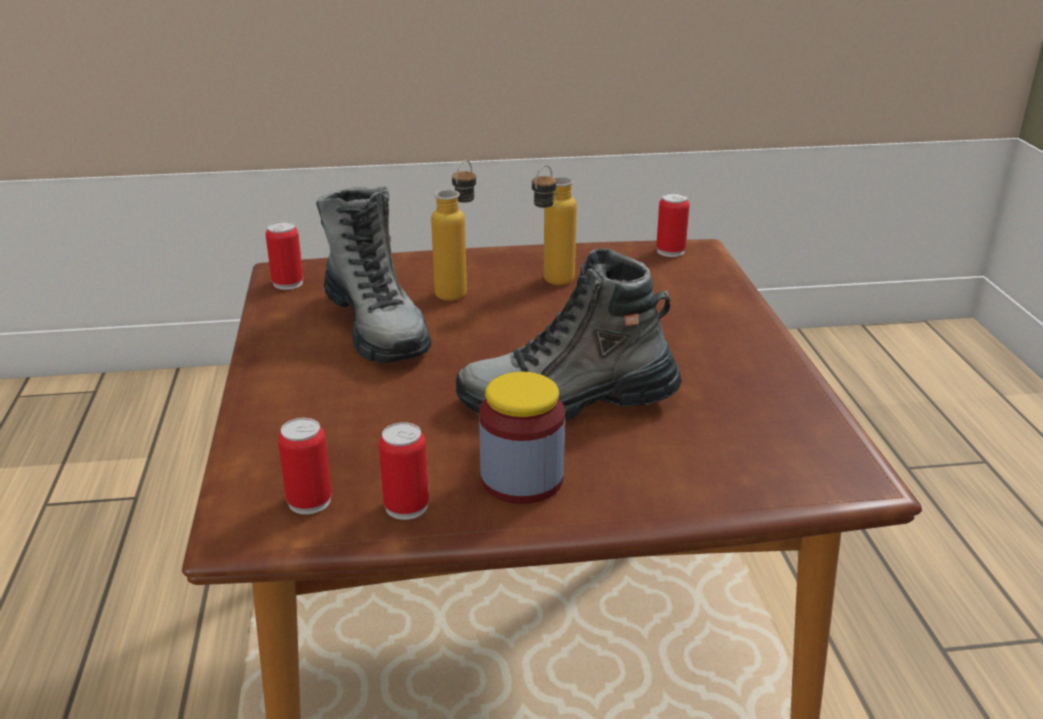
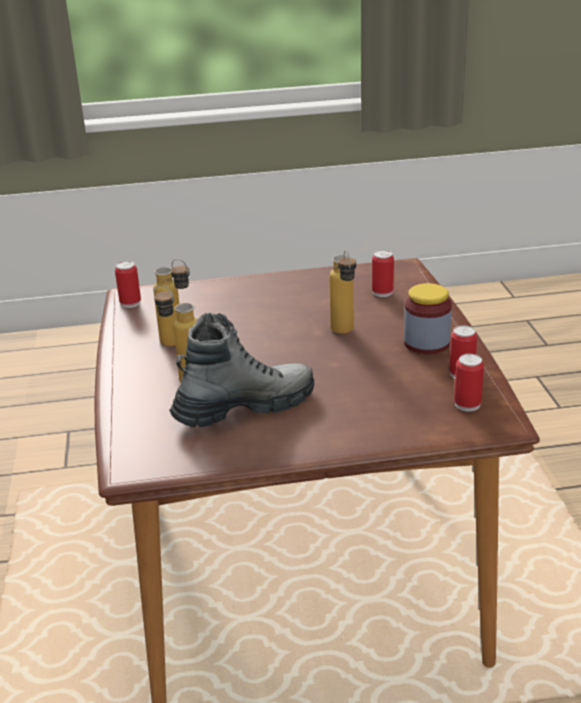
camera: 90 degrees left, 0 degrees up
(288, 283) = (157, 461): can -> can (382, 292)
(567, 402) = (344, 333): boot -> bottle

